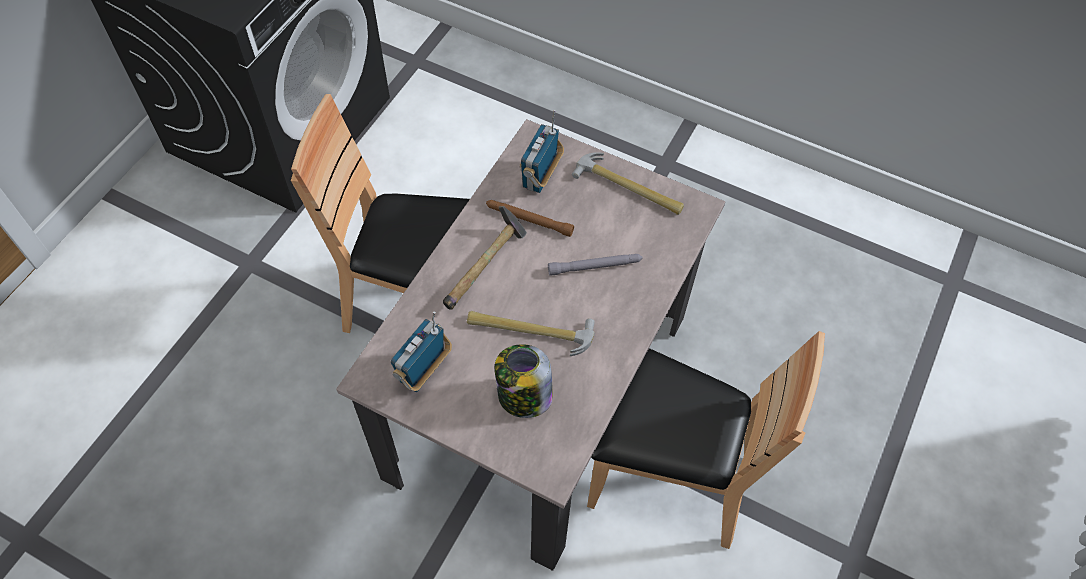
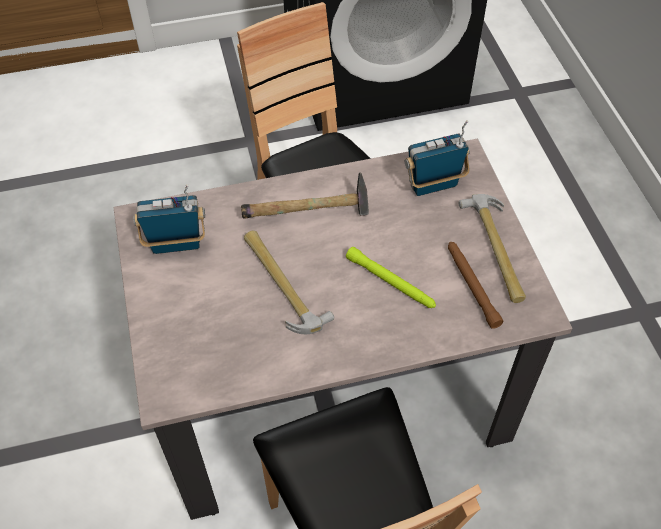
camera: 50 degrees right, 5 degrees down
(523, 396) = (216, 323): jar -> none
(528, 220) = (384, 208): brown flashlight -> brown flashlight (471, 286)
(595, 266) = (391, 282): grey flashlight -> green flashlight

